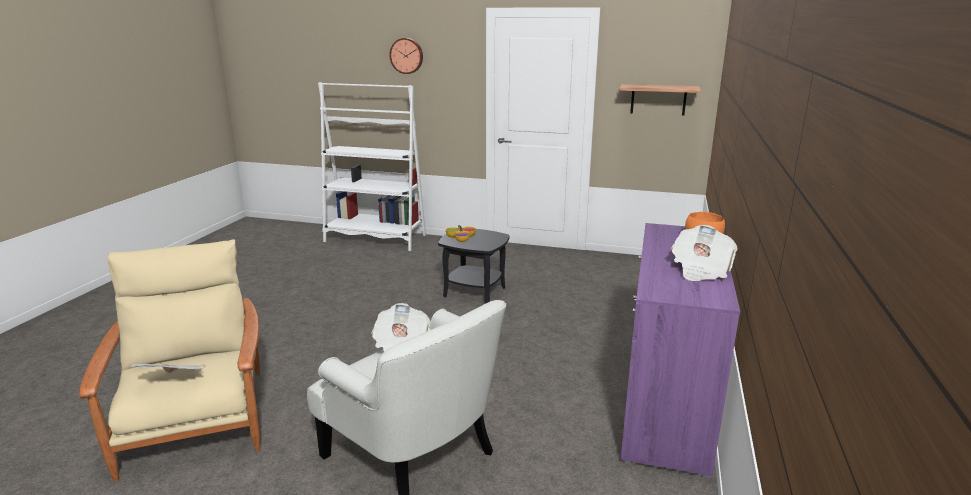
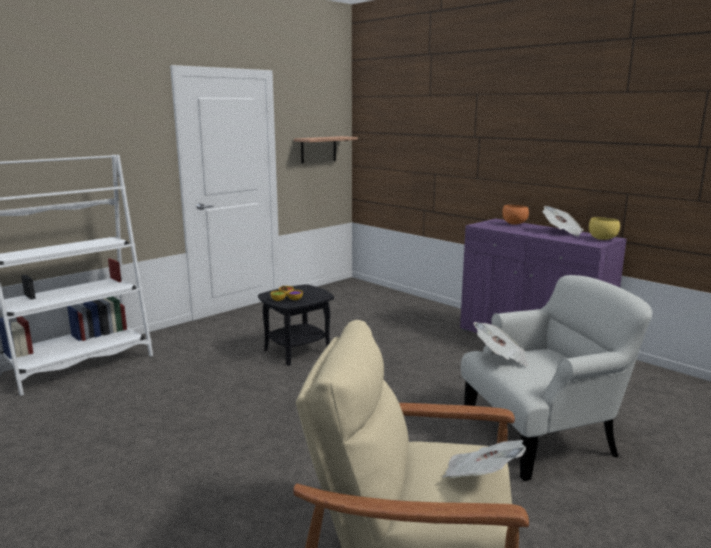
camera: 60 degrees left, 5 degrees down
(407, 56) = (78, 120): wall clock -> none
(699, 295) = (601, 239): none -> yellow bowl

